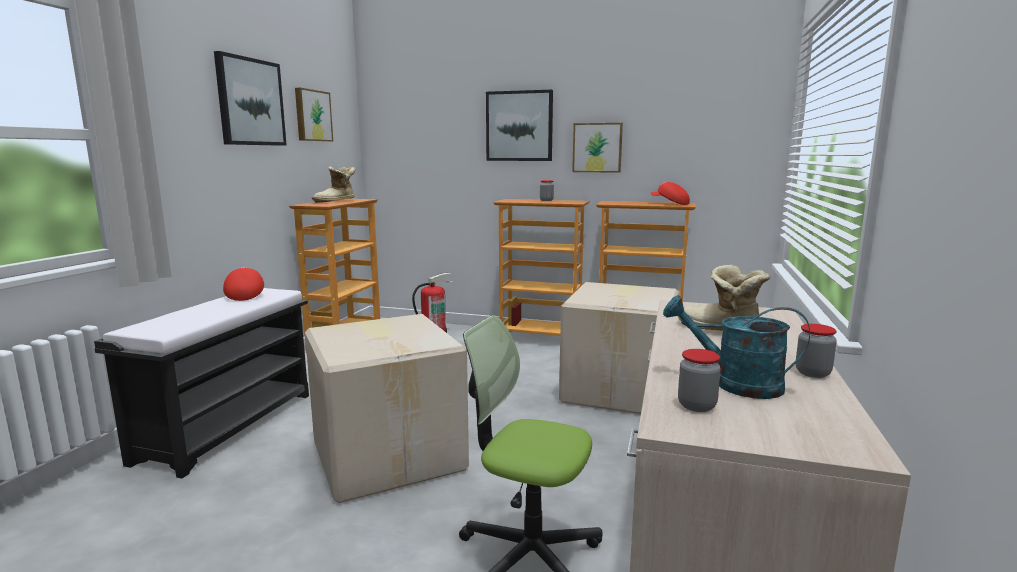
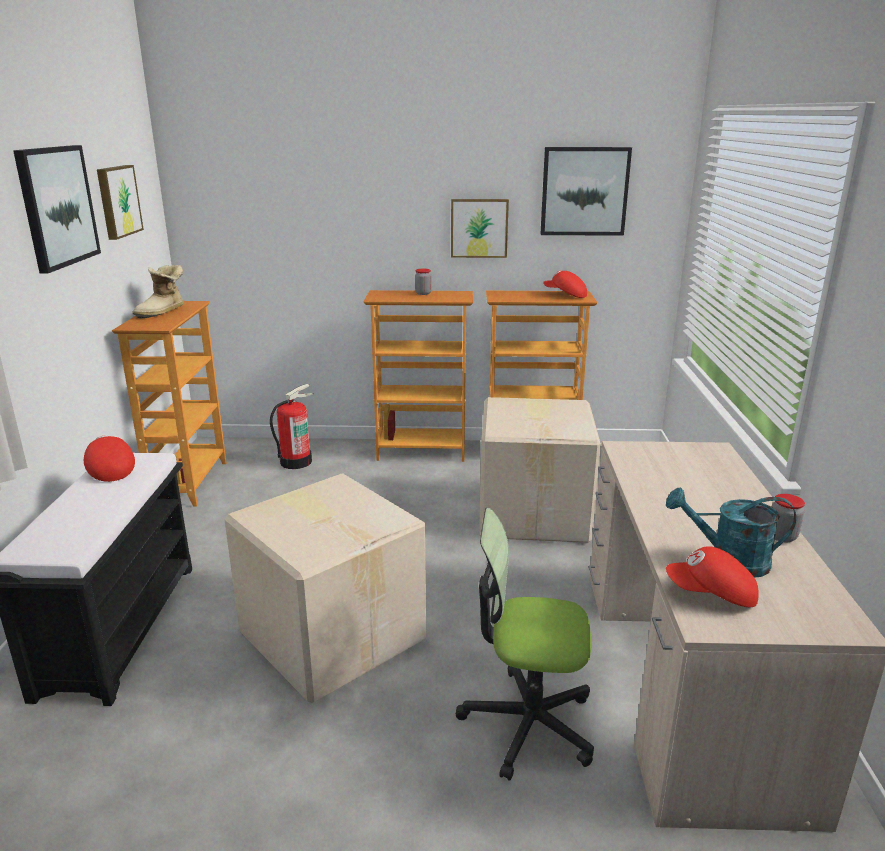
camera: 15 degrees left, 10 degrees up
(519, 126) = (383, 201): picture -> picture (584, 191)
(696, 406) = (712, 595): jar -> red cap
(719, 330) = (680, 485): boot -> none

